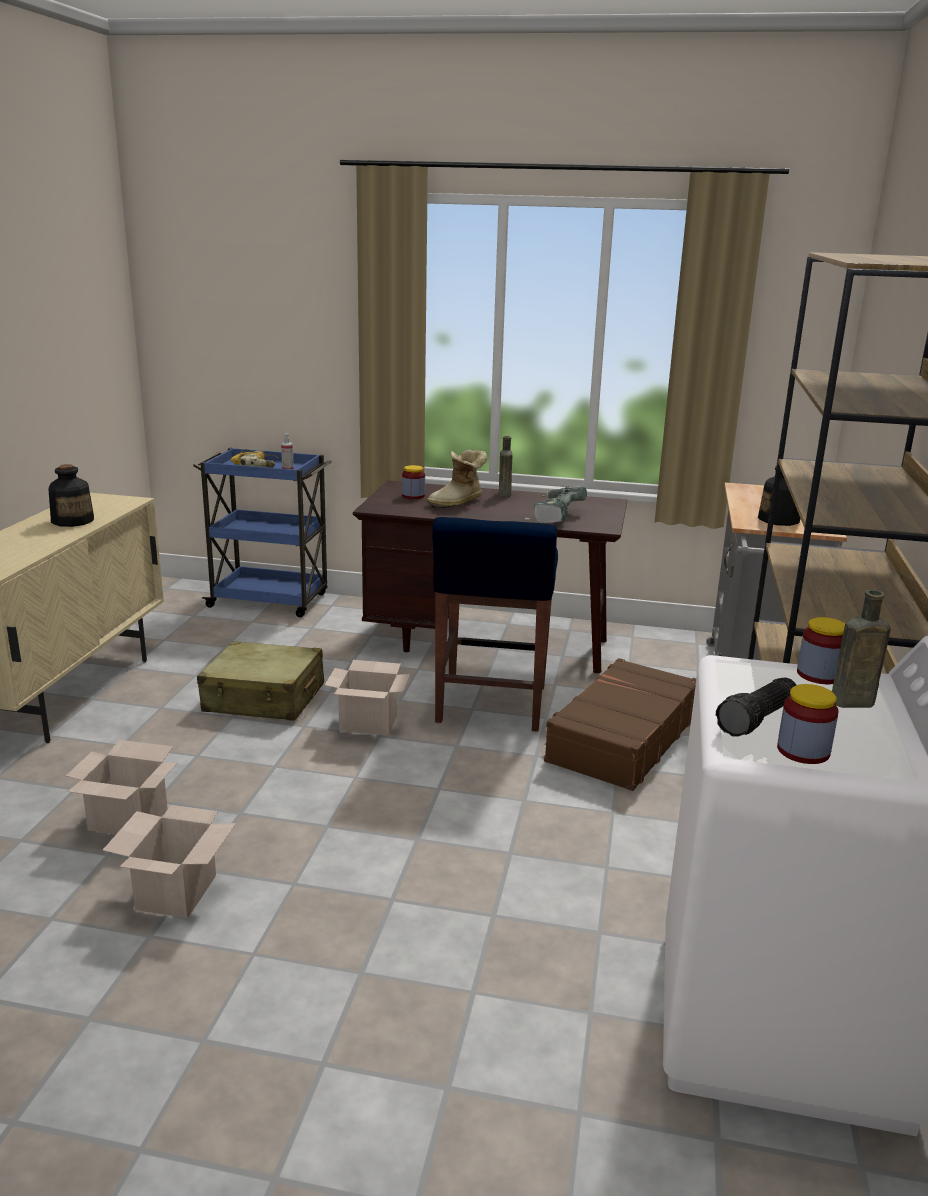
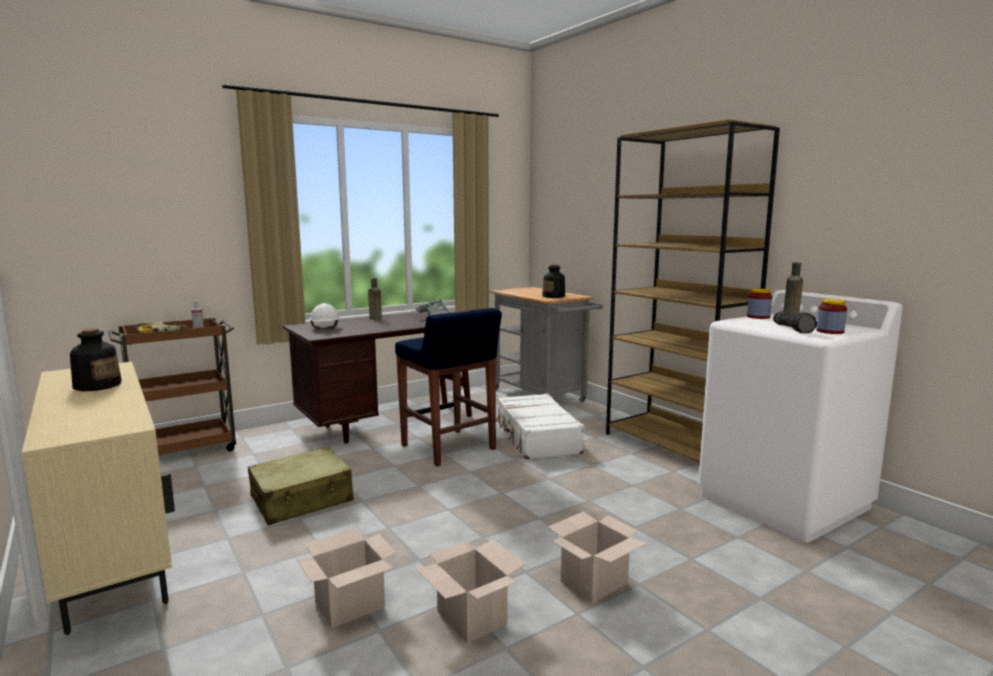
camera: 45 degrees left, 10 degrees down
(270, 601) = (185, 450): blue cart -> brown cart
(370, 723) = (400, 482): cardboard box -> cardboard box (594, 581)
(413, 496) = (325, 328): jar -> white hard hat
(458, 502) = (361, 325): boot -> none
(621, 739) = (536, 437): brown suitcase -> white suitcase

